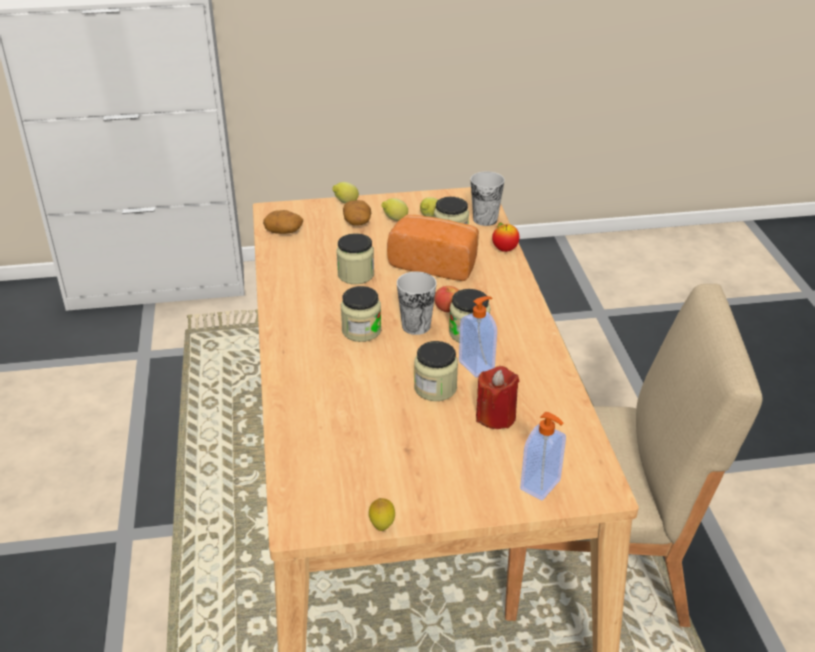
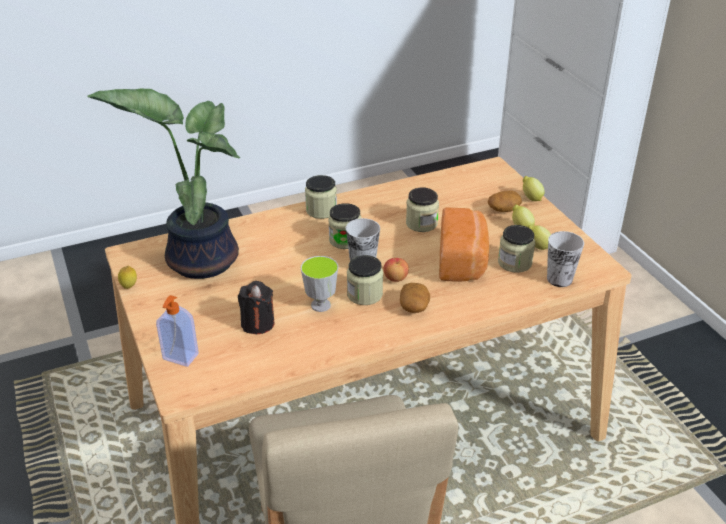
camera: 75 degrees right, 0 degrees up
(284, 231) = (465, 178): potato -> potato (414, 307)
(344, 452) = (200, 258): none -> potted plant
(435, 388) = (284, 288): jar -> jar (321, 210)
(477, 365) = (320, 305): soap dispenser -> cup
(495, 416) = (257, 323): red candle -> black candle
(504, 249) = (511, 298): apple -> none

